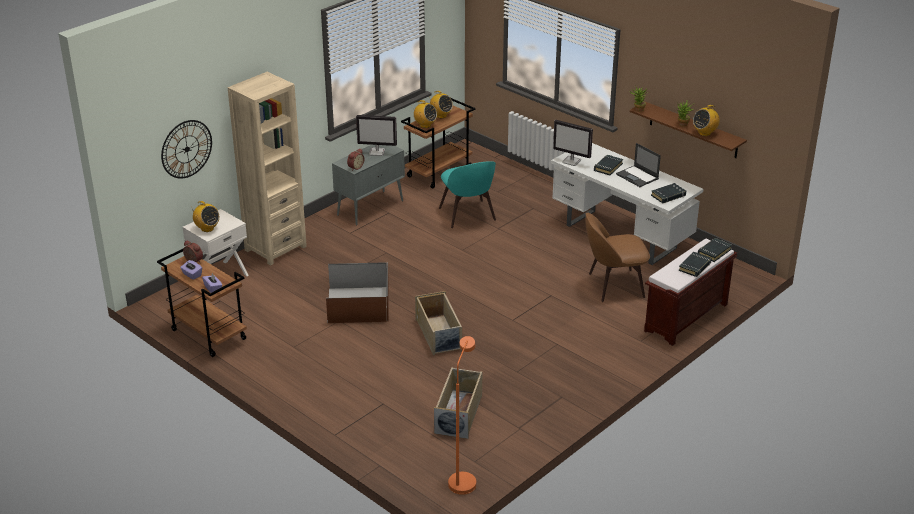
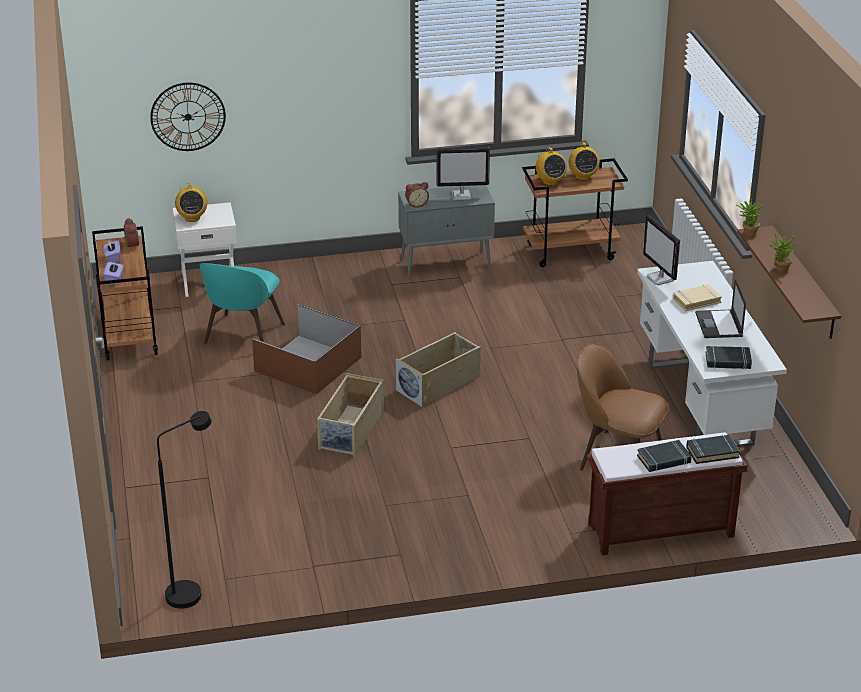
camera: 35 degrees right, 0 degrees up
(275, 248) = (296, 273): beige bookcase -> none
(377, 152) = (462, 195): monitor -> monitor turned 45 degrees counterclockwise
(459, 414) = (269, 522): beige storage box -> beige storage box (439, 383)
(463, 479) = (191, 591): orange floor lamp -> black floor lamp
(468, 215) = (545, 312): turquoise chair -> turquoise chair (243, 335)
(608, 167) = (696, 300): black book -> beige book
(704, 133) = (795, 288): radio -> none

